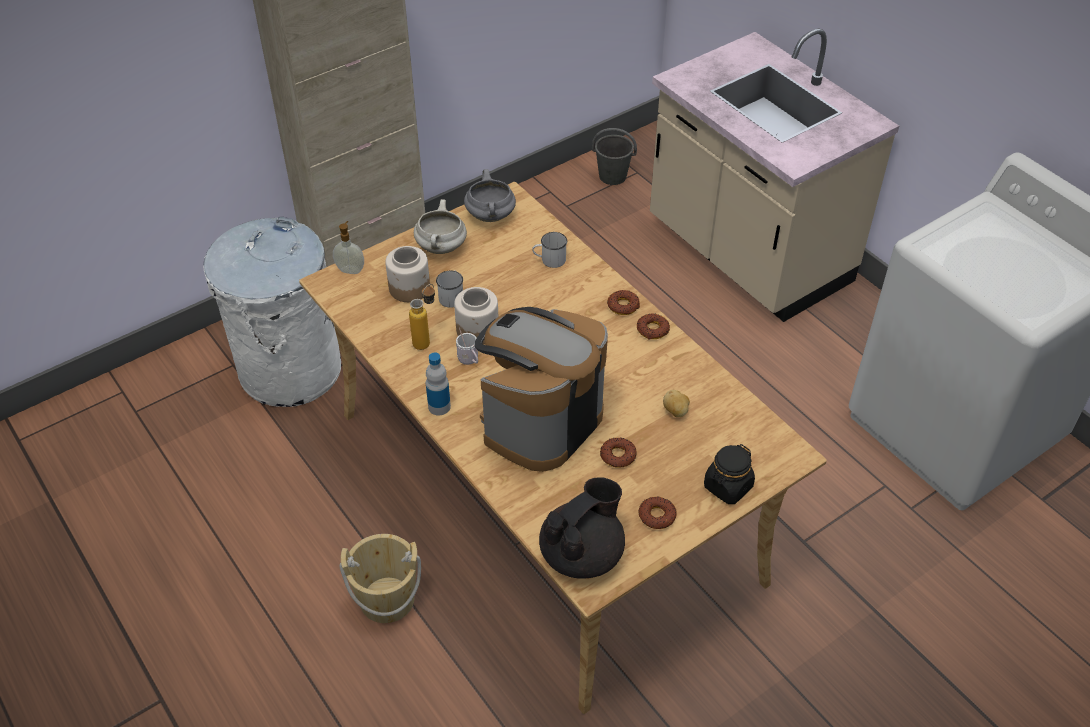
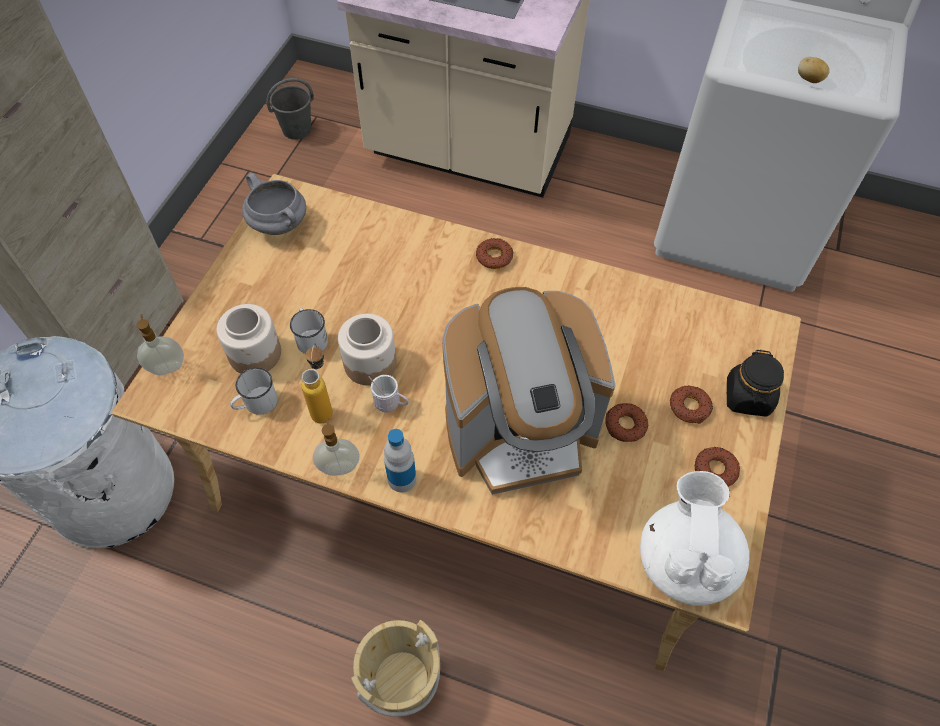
camera: 35 degrees left, 10 degrees up
(406, 379) = (339, 466): none -> soap dispenser
(441, 248) = (254, 287): white cooking pot -> none
(540, 421) = (520, 433): coffee machine -> coffee machine turned 105 degrees counterclockwise
(549, 260) = (381, 244): white mug -> white mug (256, 404)
(582, 554) = (685, 560): black teapot -> white teapot
(652, 330) = (543, 268): donut -> donut (689, 407)
(676, 411) = (636, 344): potato -> potato (809, 80)

